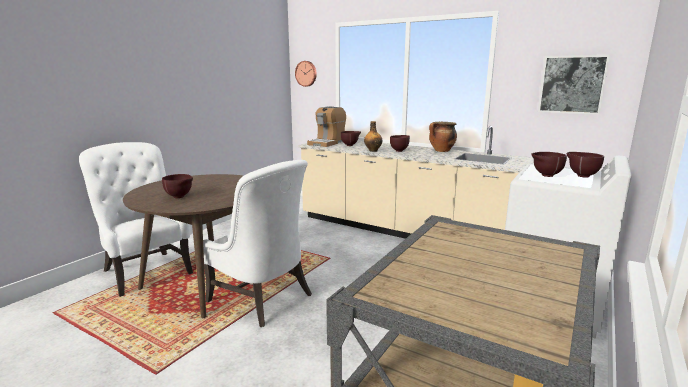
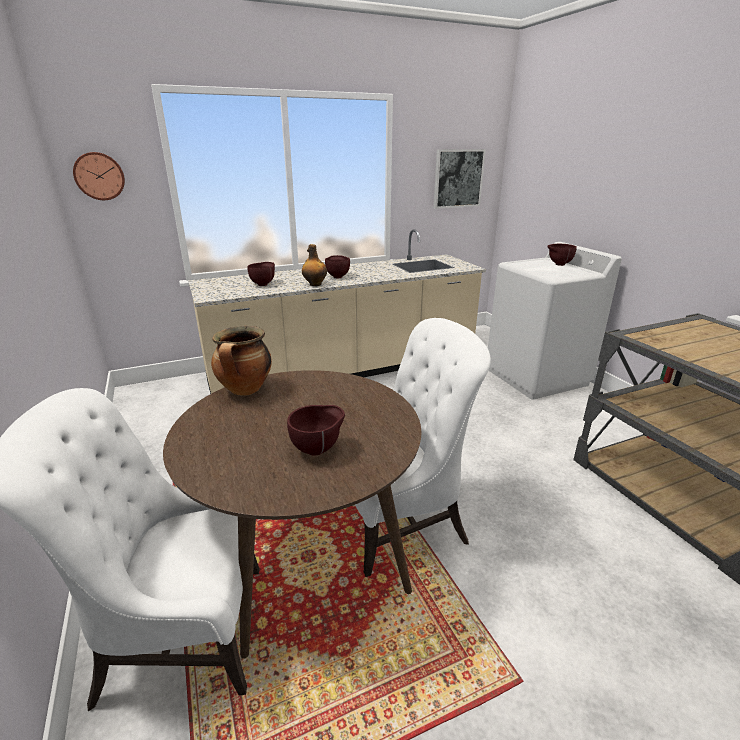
camera: 55 degrees left, 10 degrees up
(327, 143) = (221, 289): coffee machine -> none
(441, 151) = (369, 266): cooking pot -> cooking pot (245, 390)
(545, 175) = (548, 270): brown bowl -> none

